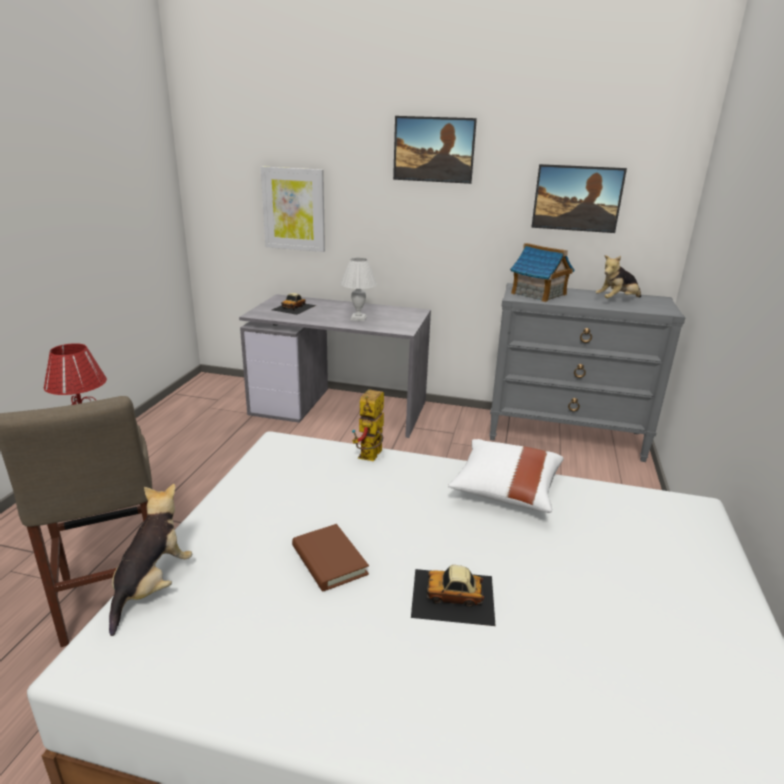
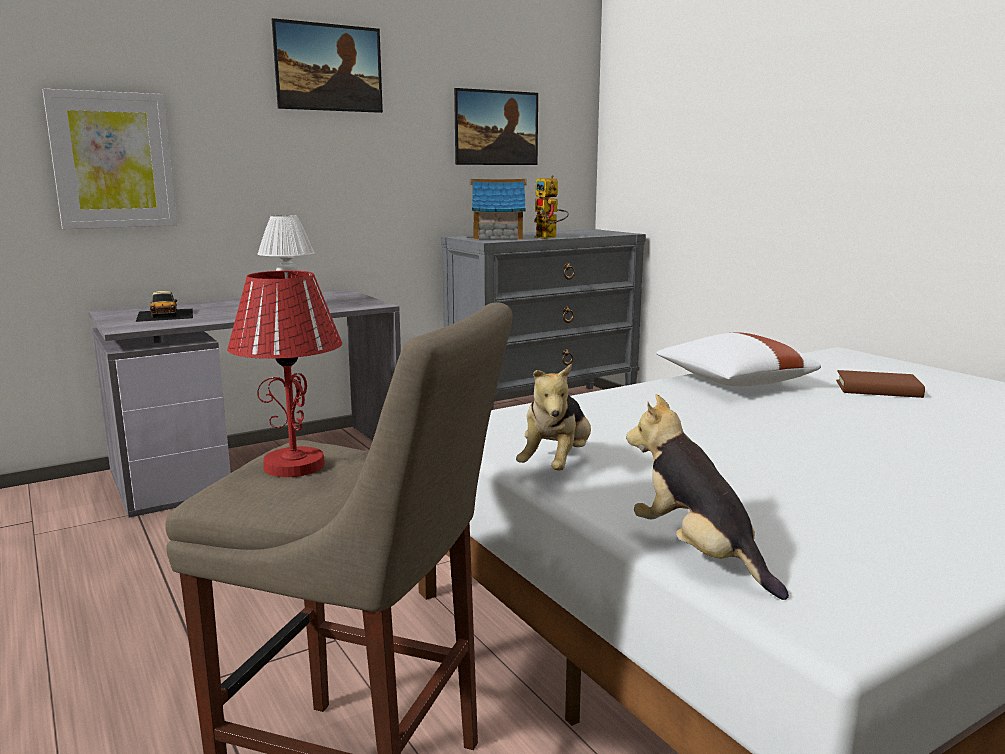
camera: 45 degrees left, 10 degrees down
(329, 560) = (762, 464): brown book -> brown book (878, 389)
(370, 458) = (585, 402): toy robot -> toy robot (550, 238)
(453, 596) = (882, 440): toy car -> none
(617, 300) = (570, 233): plush toy -> plush toy (556, 464)

